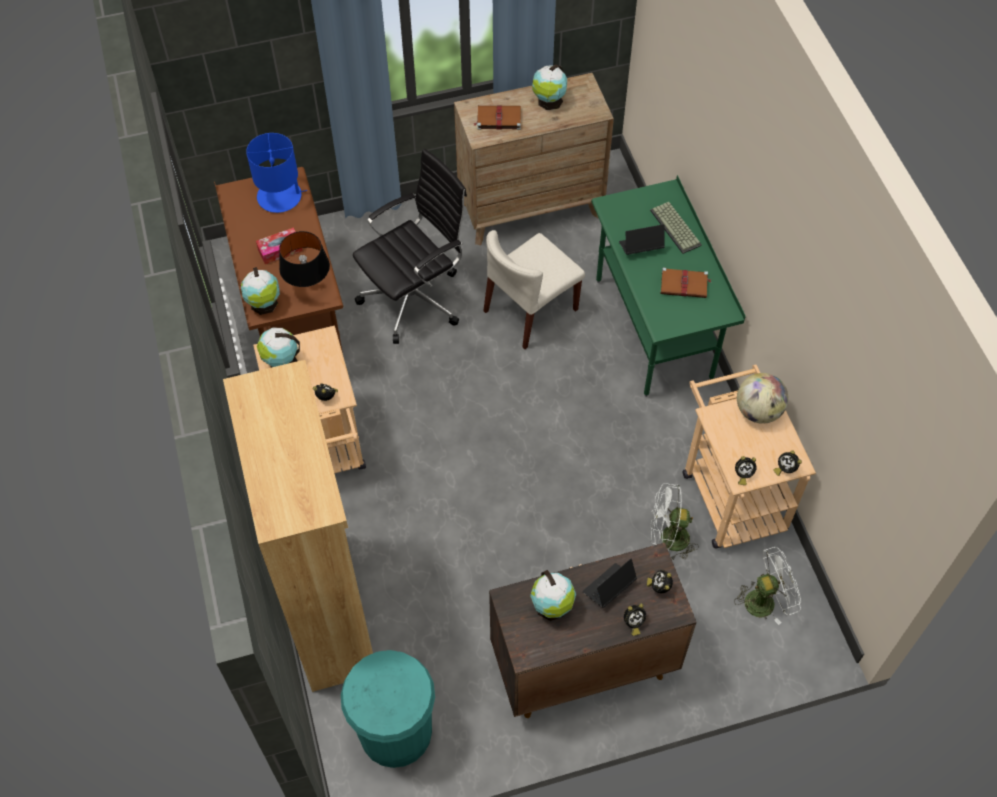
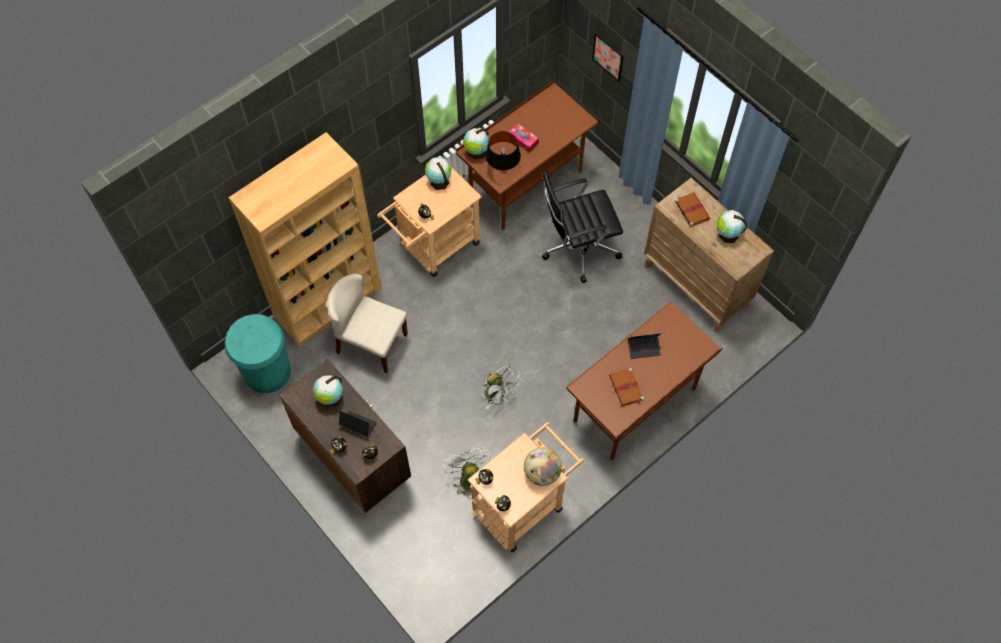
camera: 65 degrees right, 5 degrees up
(257, 86) = (608, 56): none -> picture
(280, 196) = (565, 120): blue table lamp -> none
(415, 298) = (578, 248): black office chair -> black office chair turned 135 degrees clockwise
(530, 311) = (606, 321): beige chair -> beige chair (371, 343)
(640, 247) = (644, 348): laptop -> laptop turned 120 degrees clockwise
(654, 329) = (635, 406): green desk -> brown desk
(676, 228) = (675, 365): keyboard -> none
(765, 600) = (449, 556): white fan -> white fan (499, 396)

